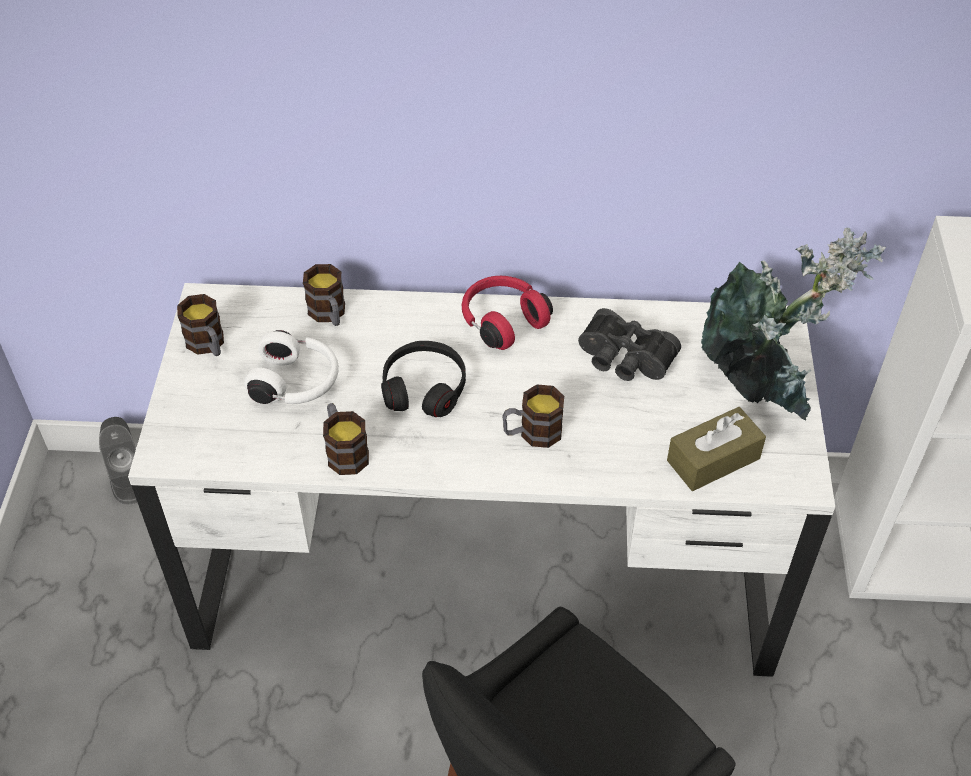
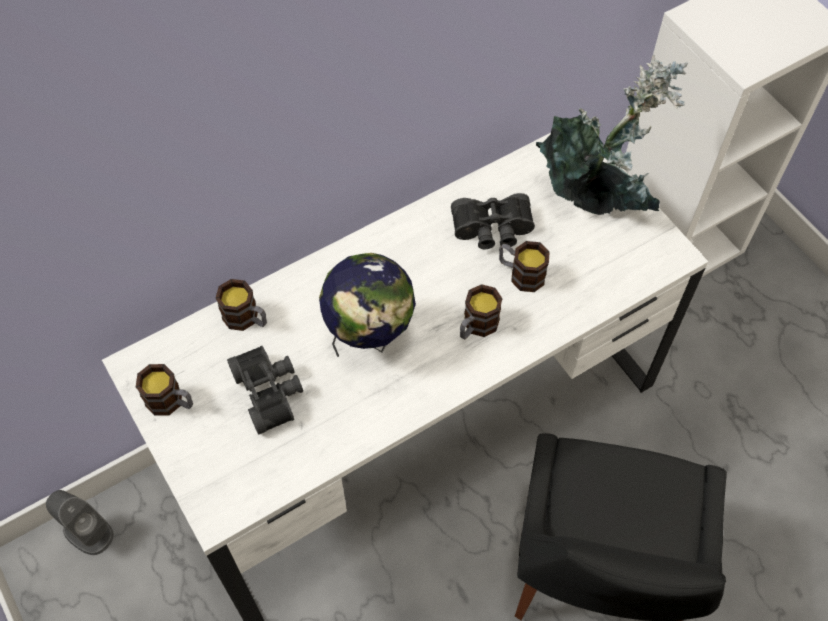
camera: 35 degrees left, 10 degrees up
(296, 383) = (270, 391): white headphones -> black binoculars
(344, 451) = (354, 424): mug -> mug (520, 274)
(424, 387) = (370, 336): black headphones -> globe
(502, 321) = (382, 248): red headphones -> none
(713, 459) = (610, 273): brown tissue box -> none

